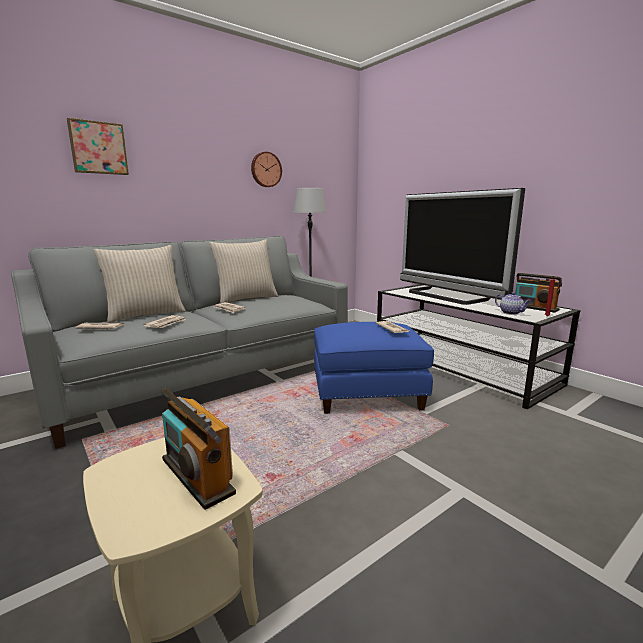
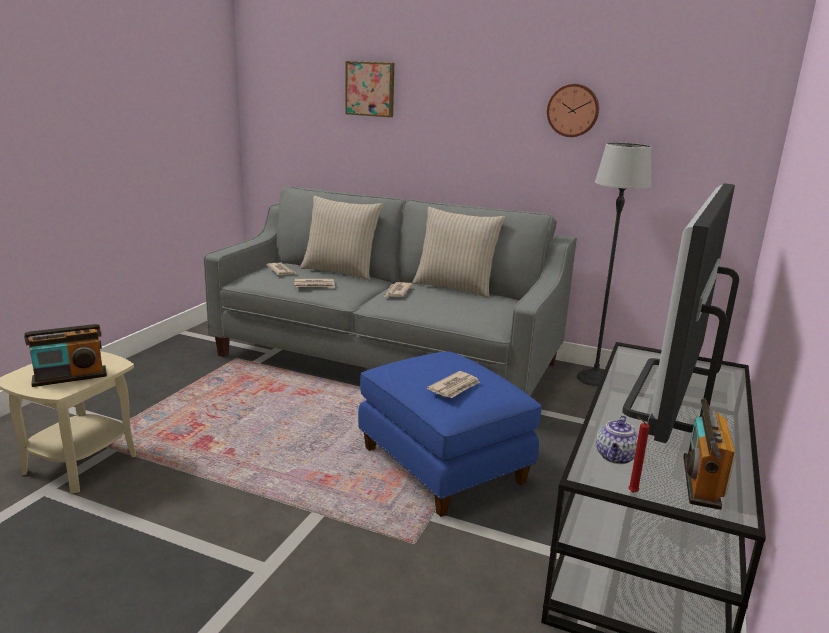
camera: 60 degrees right, 5 degrees up
(196, 476) = (70, 377): radio -> radio turned 135 degrees counterclockwise

